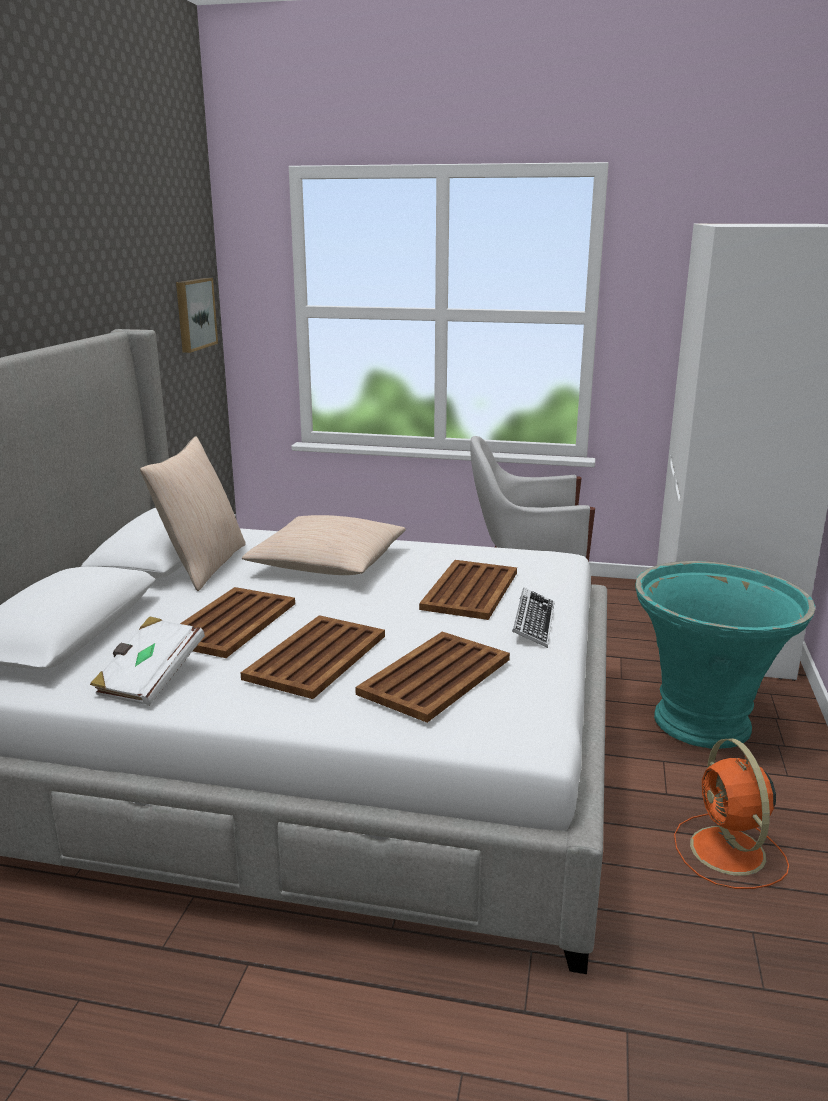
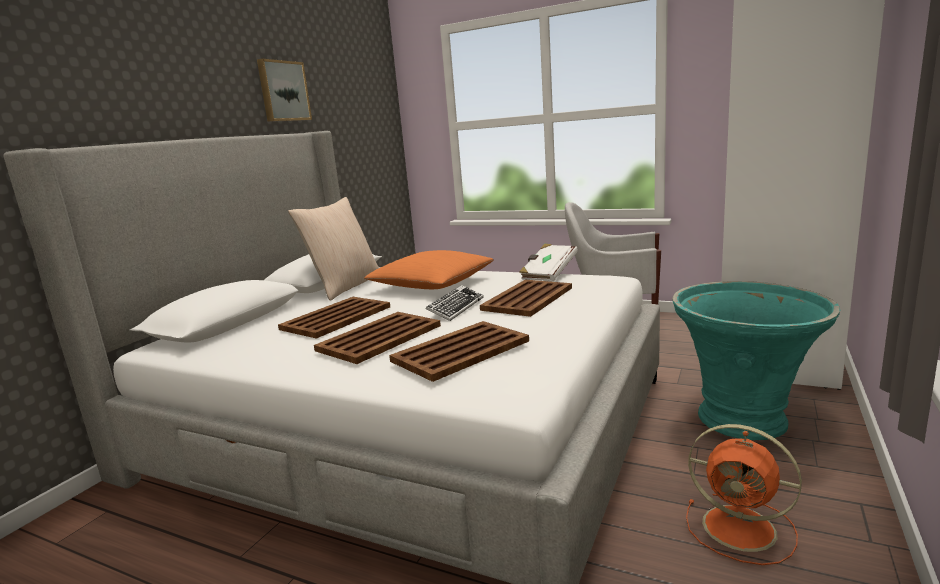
camera: 15 degrees right, 5 degrees down
(150, 679) = (255, 350): white book -> white book (548, 274)
(194, 314) = (378, 131): picture -> picture (283, 91)
(327, 563) = (432, 284): beige pillow -> orange pillow
(533, 623) = (566, 318): keyboard -> keyboard (456, 307)
(729, 853) = (742, 529): orange fan -> orange fan turned 60 degrees counterclockwise

